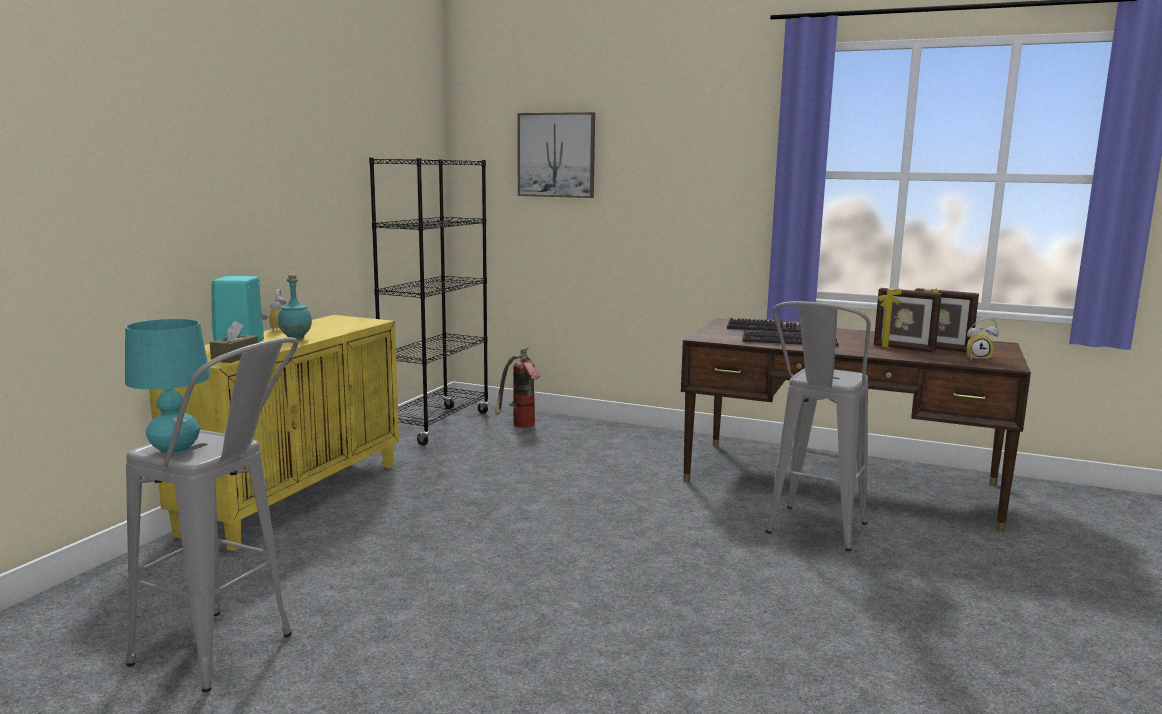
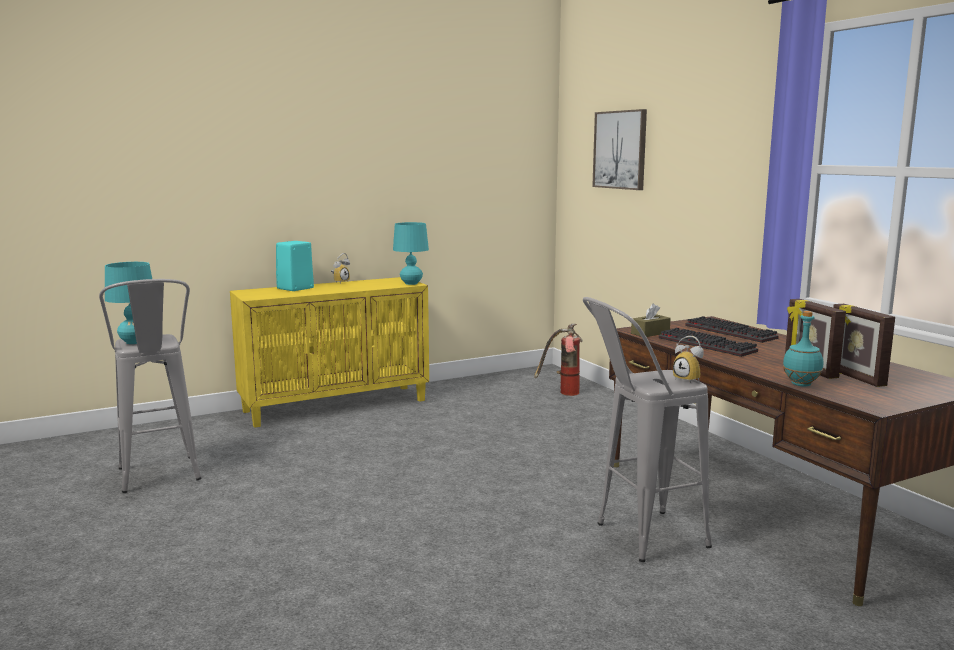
camera: 40 degrees right, 0 degrees up
(235, 357) = (267, 296): brown tissue box -> brown tissue box (650, 333)
(296, 338) = (332, 289): turquoise bottle -> turquoise bottle (801, 384)
(370, 321) = (411, 283): none -> turquoise table lamp
(436, 425) = (504, 379): black bookcase -> none
(978, 359) = (865, 394): alarm clock -> alarm clock (689, 380)

